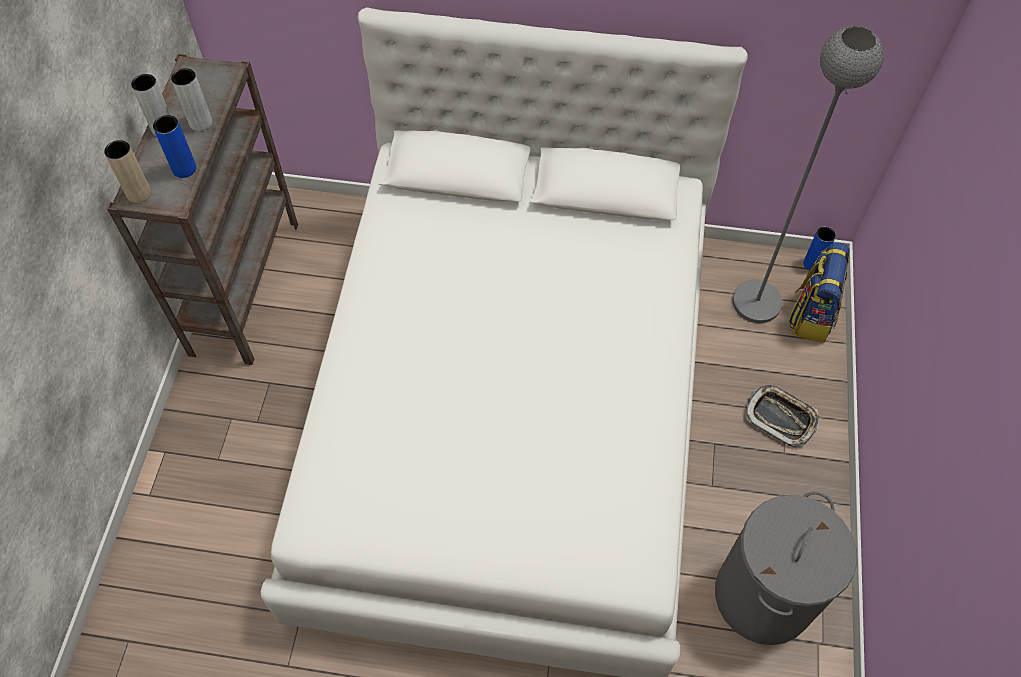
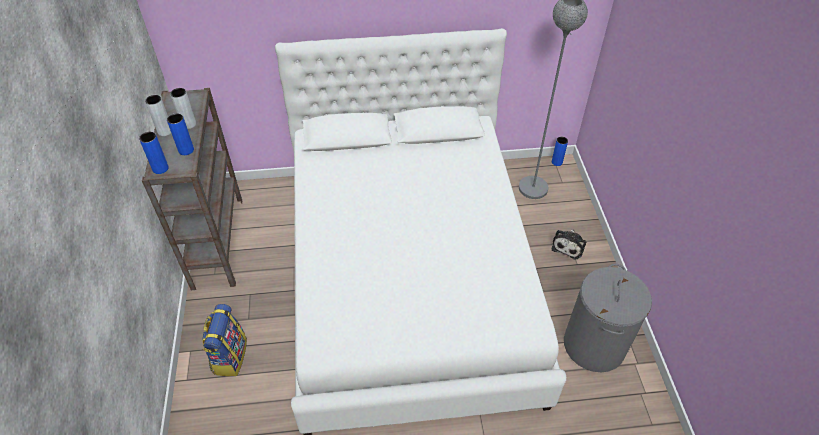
camera: 15 degrees left, 10 degrees down
(139, 194) = (160, 168): beige vase -> blue vase
(780, 417) = (568, 246): tray -> plush toy
(811, 315) = (565, 188): backpack -> backpack (229, 356)

